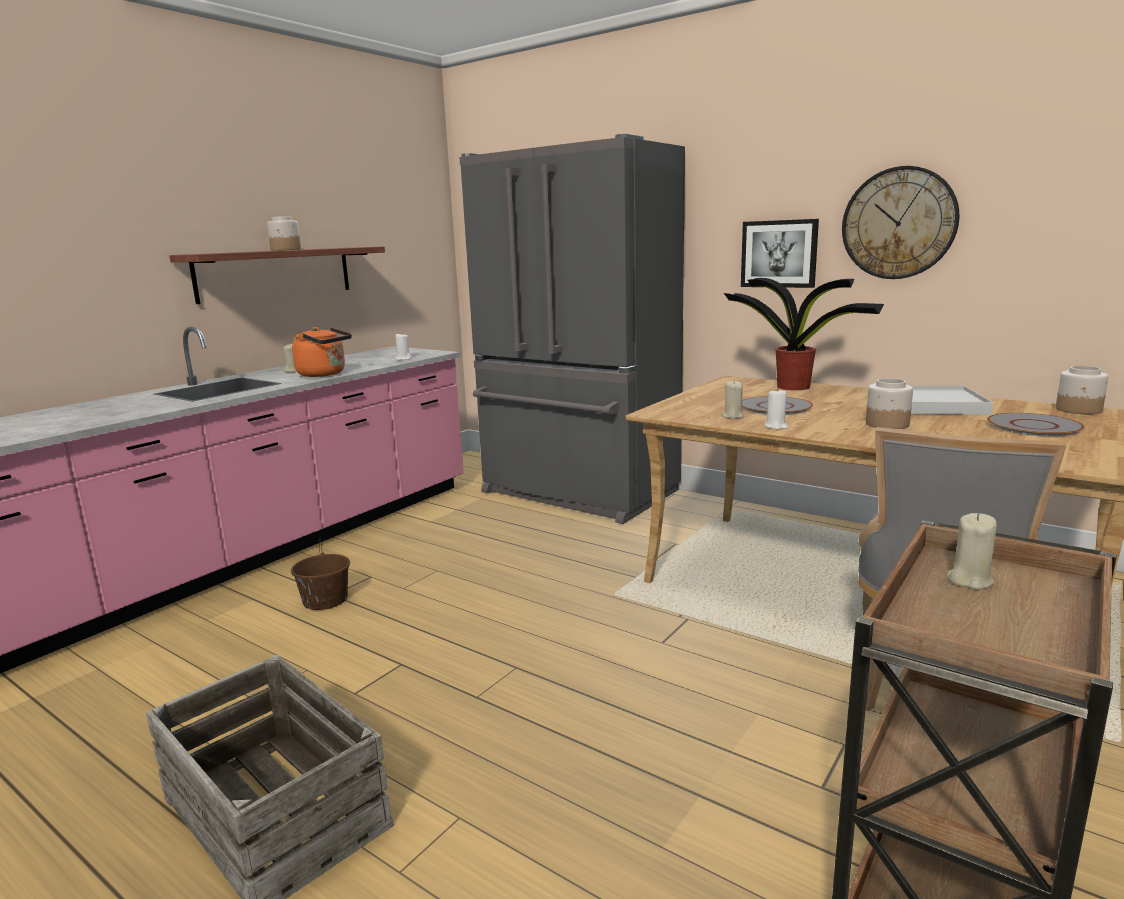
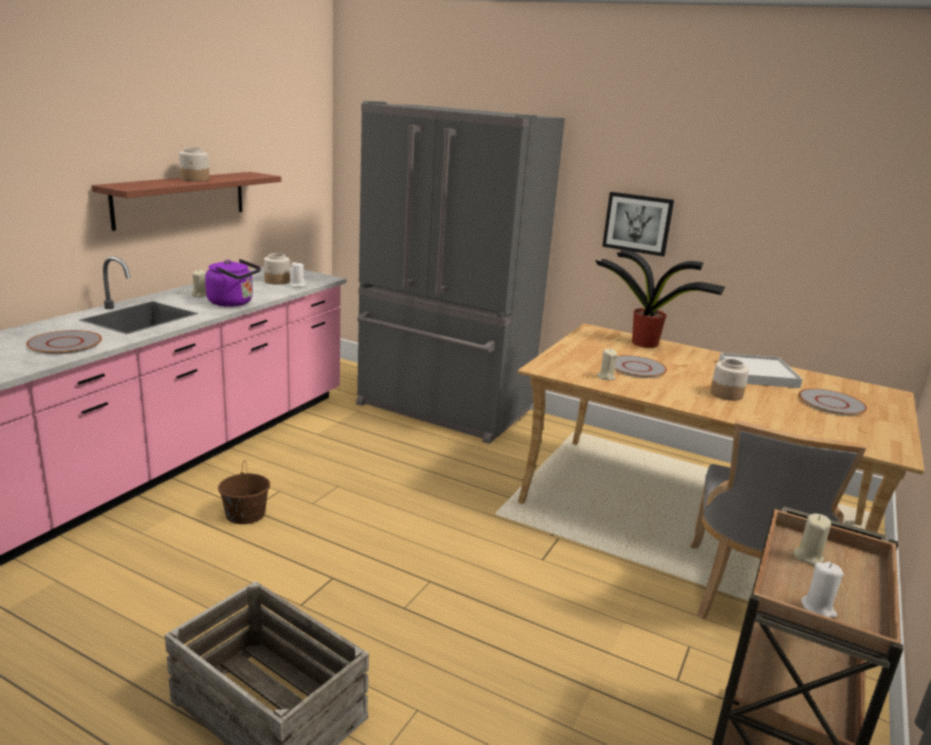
camera: 10 degrees left, 5 degrees up
(122, 411) = (65, 344): none -> grey plate
(324, 374) = (233, 303): orange kettle -> purple kettle
(776, 426) = (643, 392): white candle -> white candle (818, 608)
(899, 223) = (739, 214): wall clock -> none
(1079, 410) = (861, 386): jar -> jar (277, 281)

